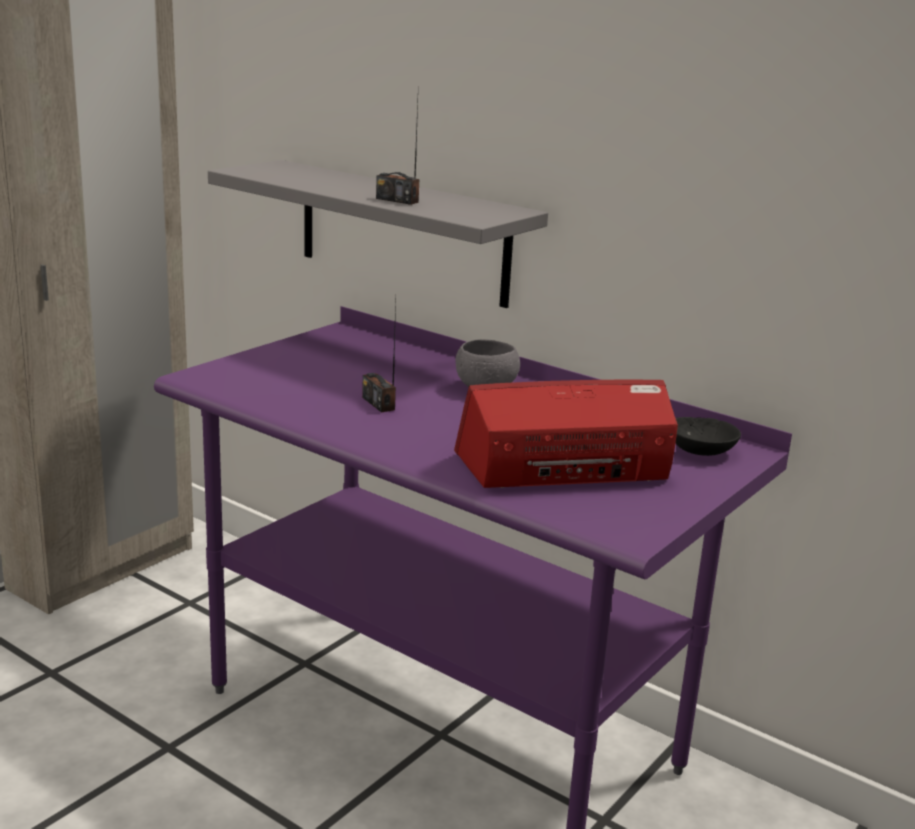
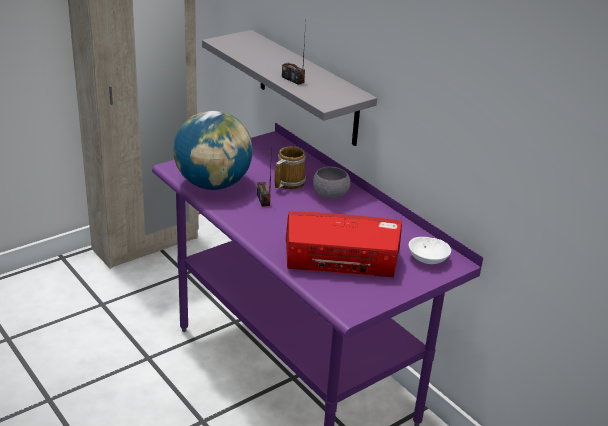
camera: 15 degrees right, 10 degrees up
(279, 392) = (213, 184): none -> globe
(405, 379) = (288, 183): none -> mug
(700, 451) = (427, 259): black bowl -> white bowl

